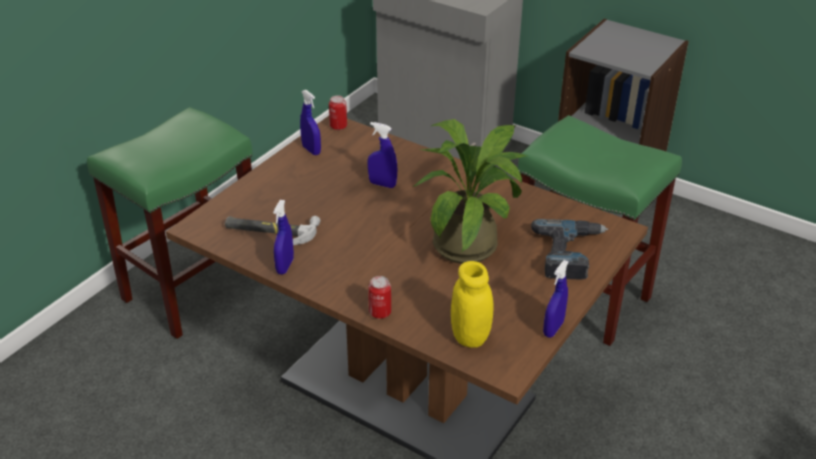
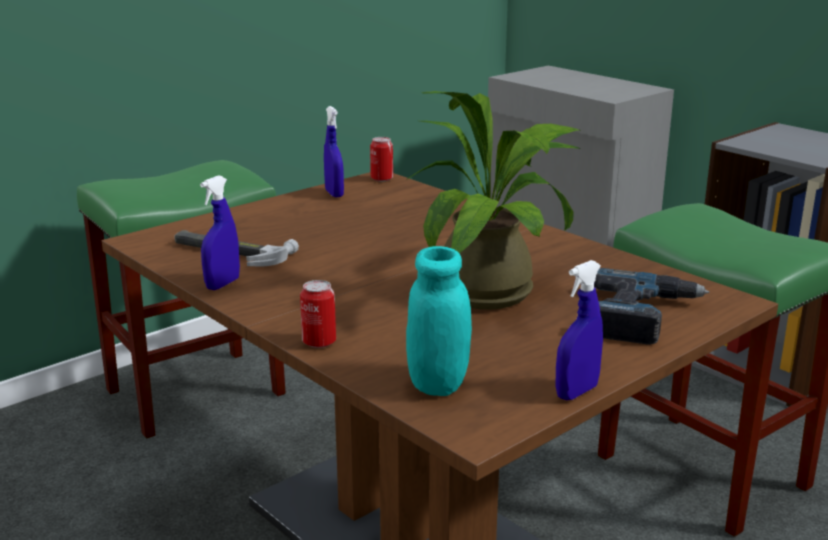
camera: 15 degrees right, 15 degrees down
(382, 184) = (405, 228): blue spray bottle -> none
(470, 336) = (438, 384): yellow jar -> turquoise jar

